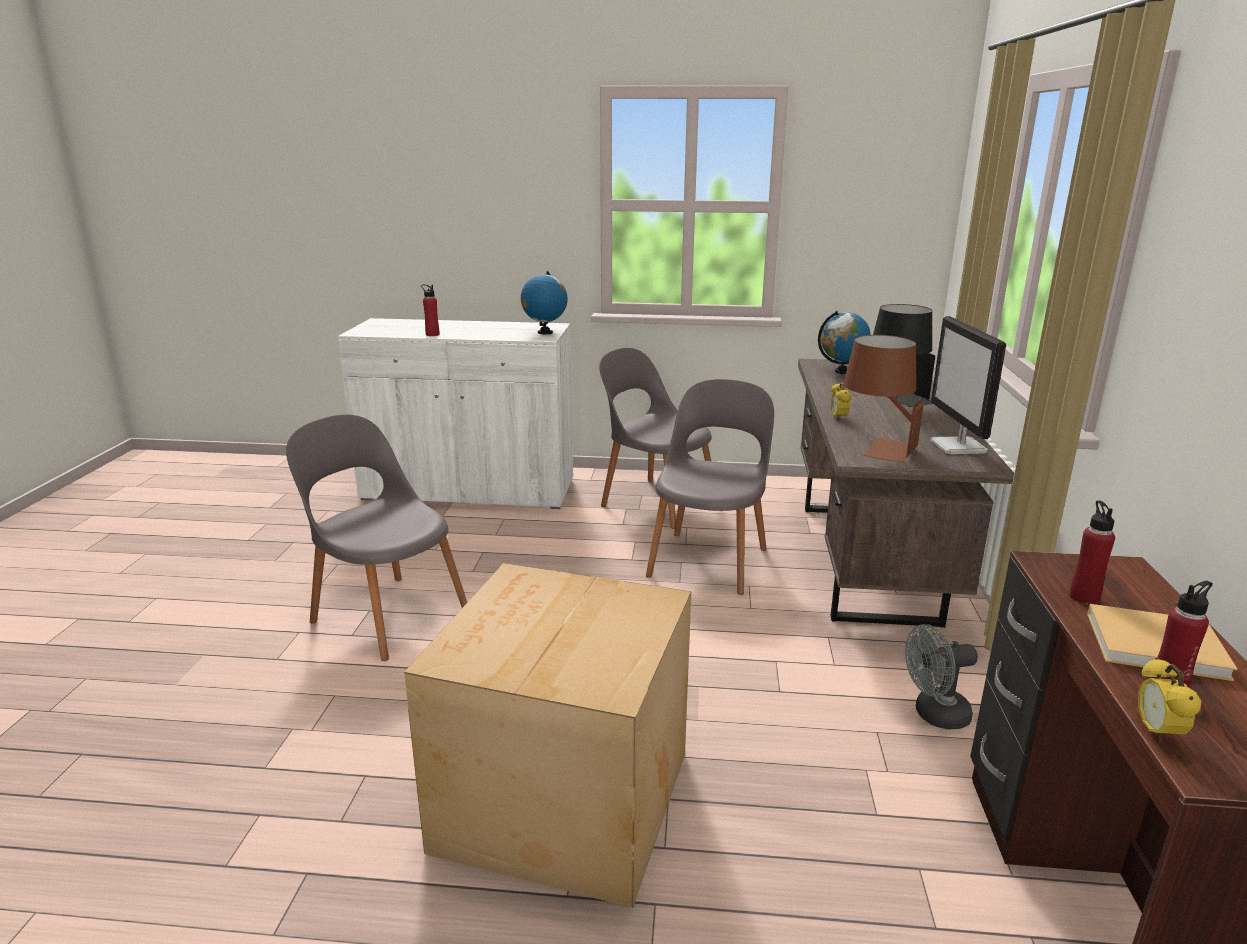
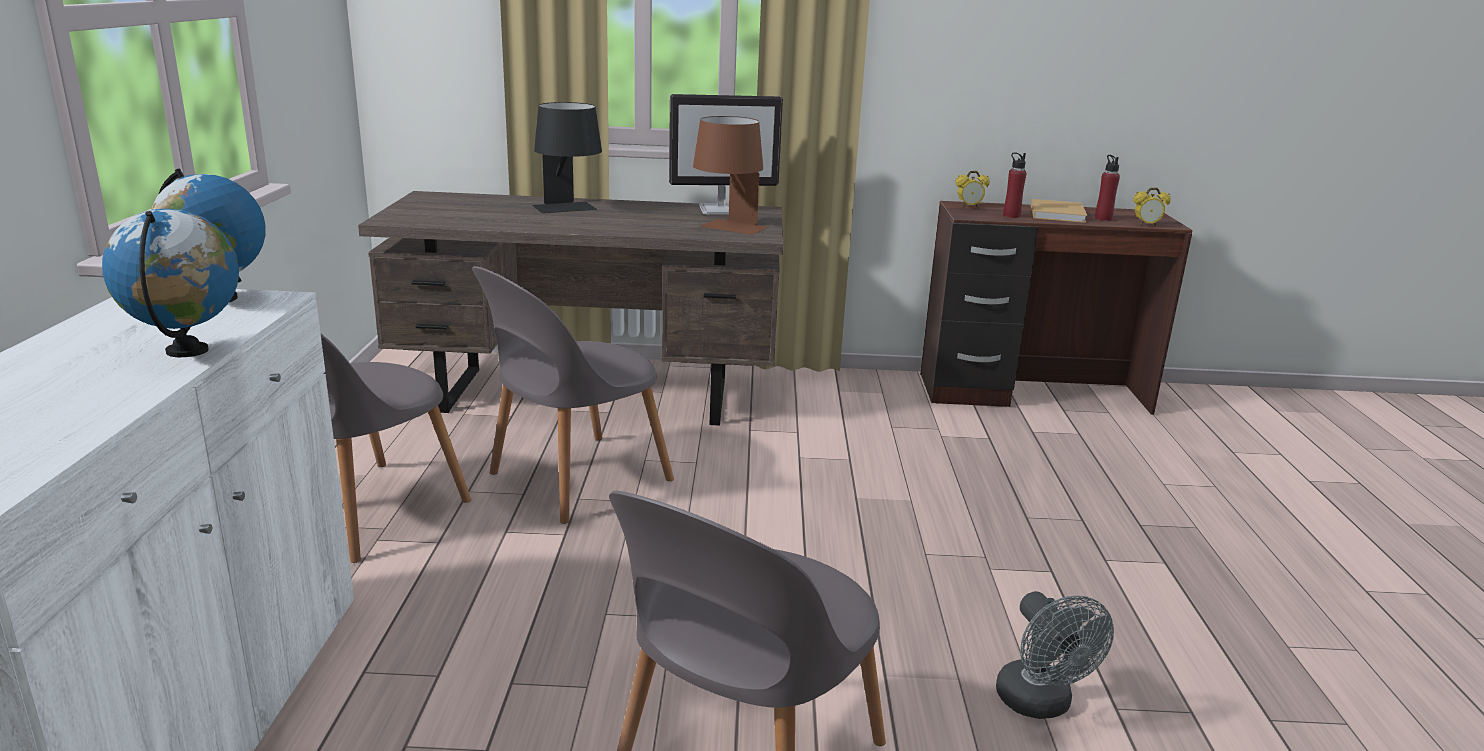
camera: 95 degrees left, 0 degrees up
(432, 334) = (126, 394): red bottle -> none
(559, 802) = (1067, 571): cardboard box -> none
(709, 559) = (574, 479): grey chair -> grey chair turned 60 degrees counterclockwise
(838, 418) = (633, 231): alarm clock -> alarm clock (969, 207)
(841, 371) = (443, 215): globe -> globe (188, 351)
(934, 715) = (860, 404): grey fan -> grey fan (1040, 704)

